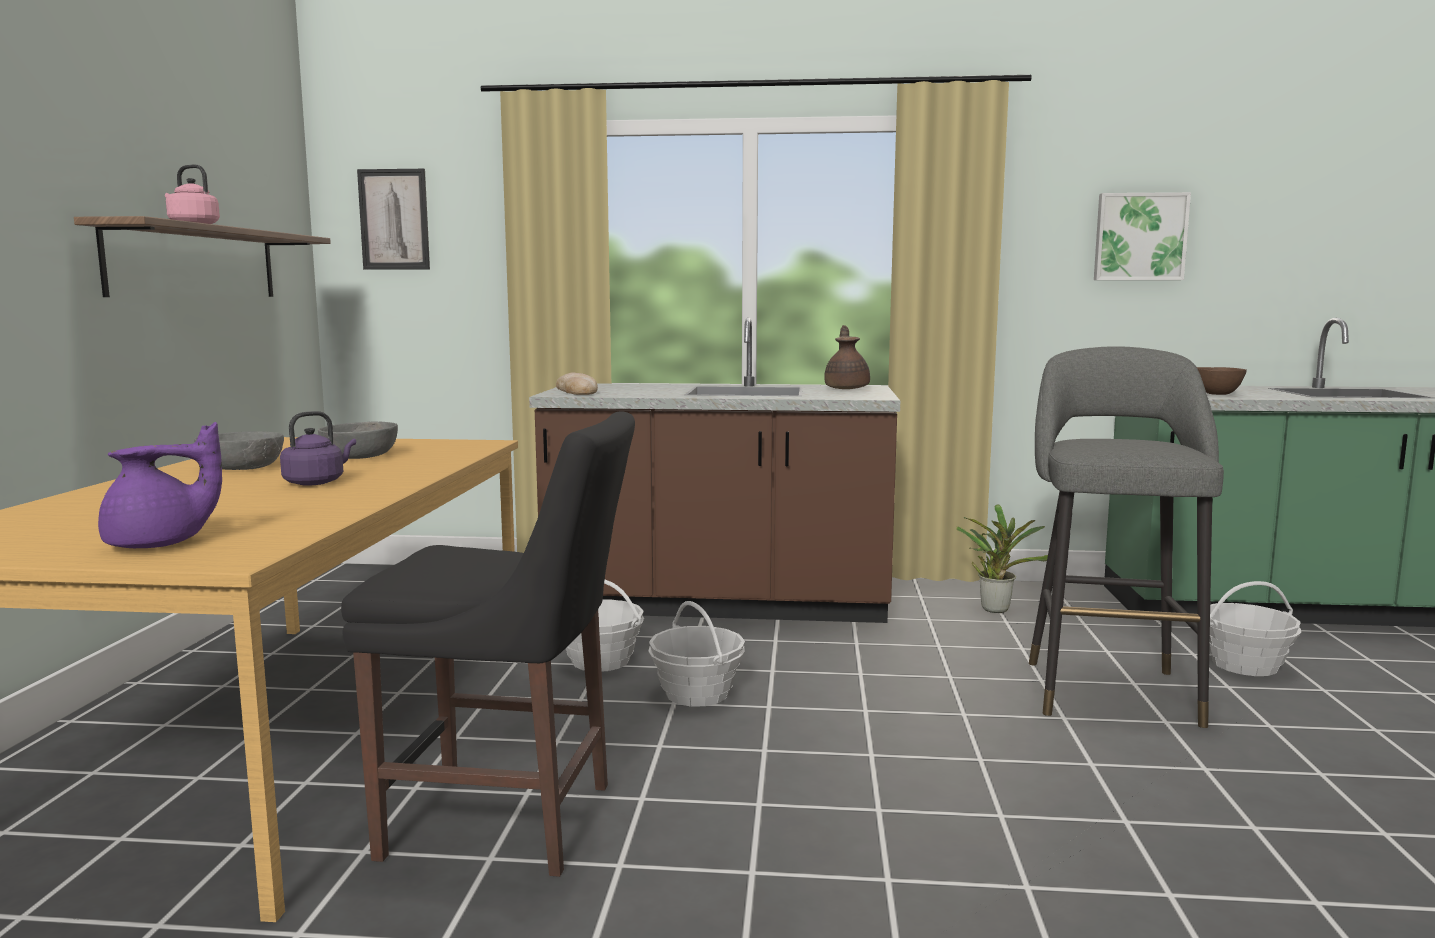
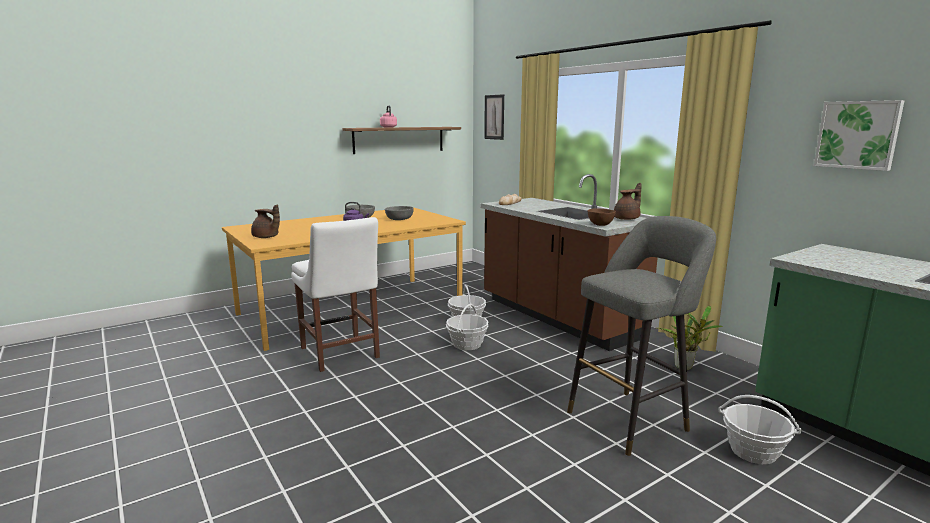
camera: 50 degrees right, 5 degrees up
(160, 544) = (266, 237): purple teapot -> brown teapot
(510, 822) = (340, 354): black chair -> white chair
(1216, 394) = (839, 263): brown bowl -> brown bowl (600, 225)

